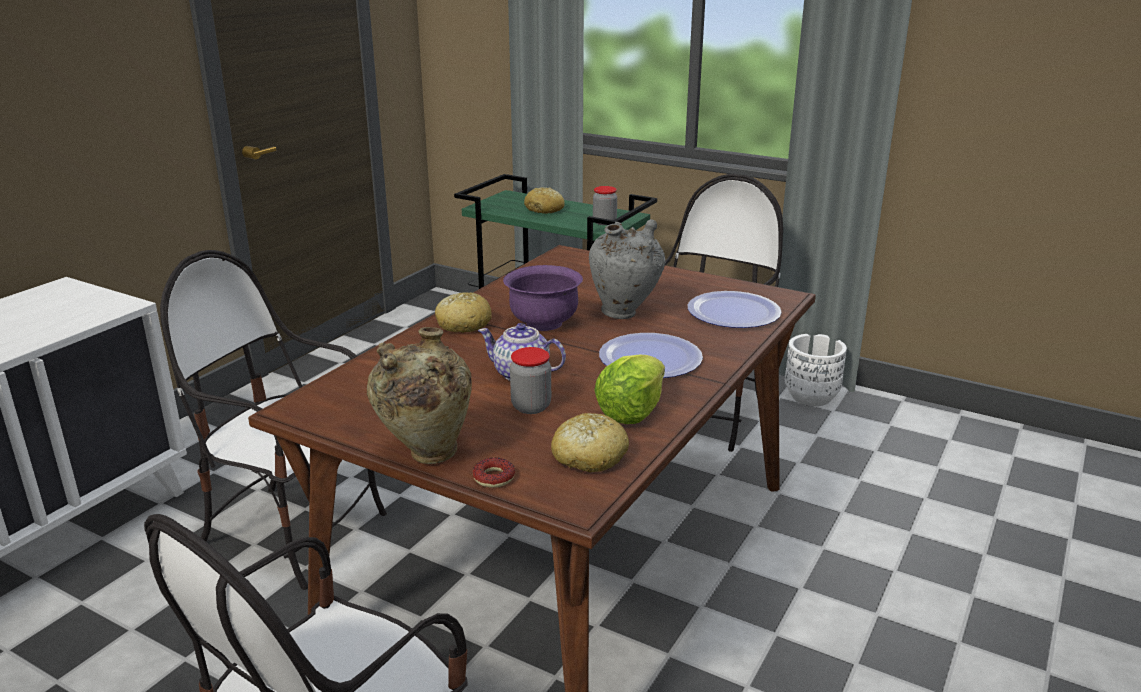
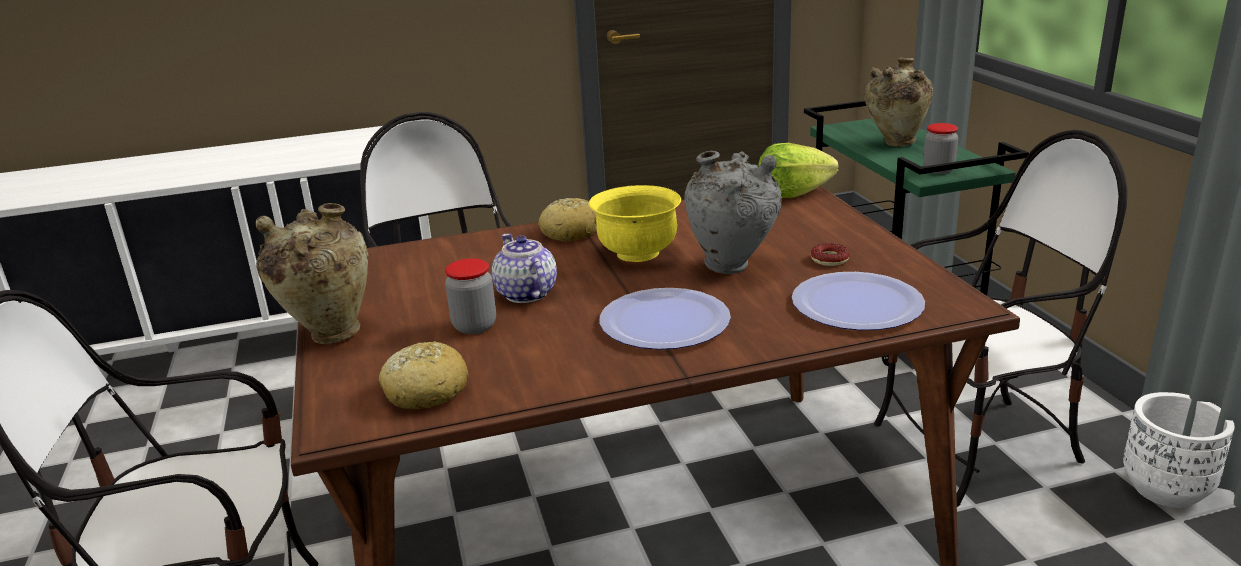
camera: 45 degrees right, 0 degrees up
(494, 478) = (330, 374): donut -> donut (829, 259)
(543, 323) = (637, 253): purple bowl -> yellow bowl
(544, 209) = (894, 143): bread -> beige vase
(631, 411) = (542, 366): lettuce -> lettuce (792, 194)

